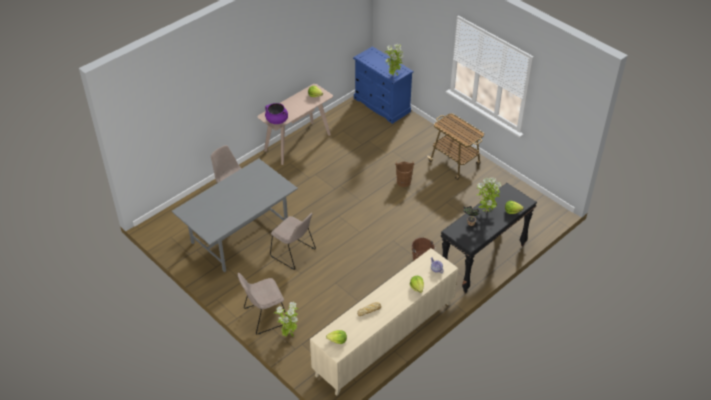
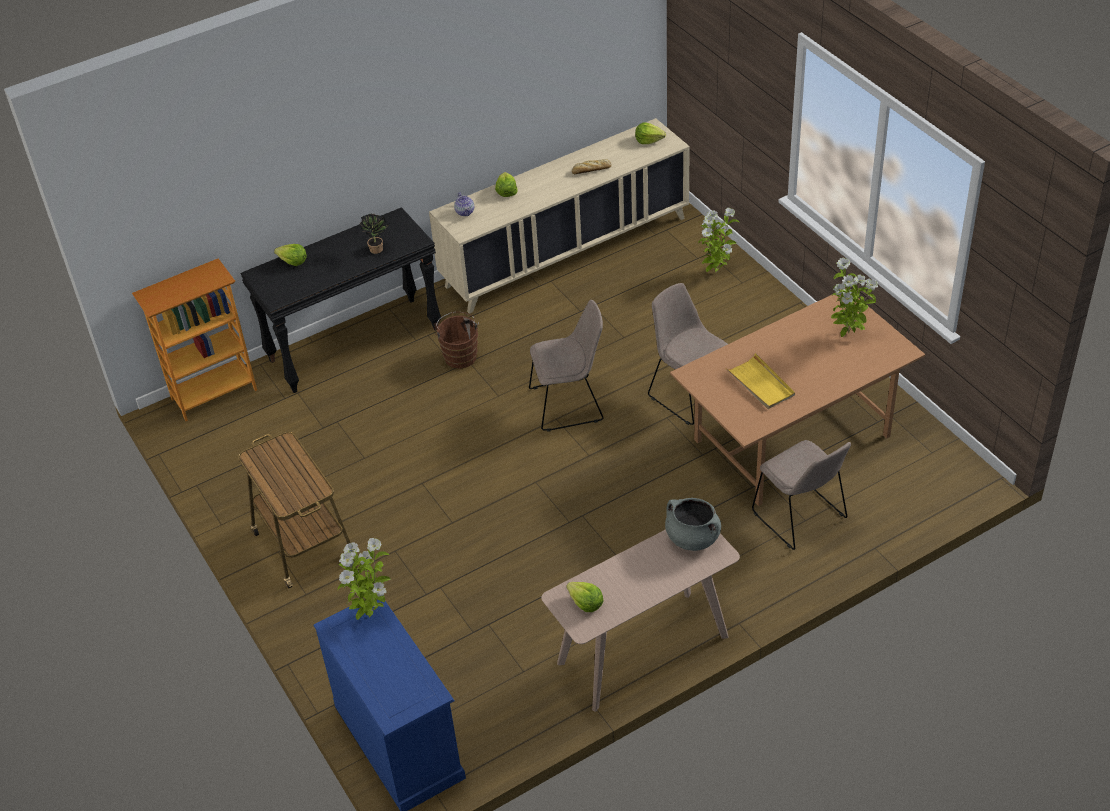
camera: 165 degrees left, 0 degrees up
(240, 235) = (791, 439): grey dining table -> brown dining table
(252, 186) = (761, 384): none -> yellow tray
(264, 316) = (754, 300): beige chair -> beige chair (569, 403)
(277, 120) = (692, 538): purple cooking pot -> grey cooking pot
(404, 182) = (431, 512): brown bucket -> none
(486, 212) = (339, 264): potted plant -> potted plant (847, 334)
(540, 224) = (214, 394): none -> bookcase

